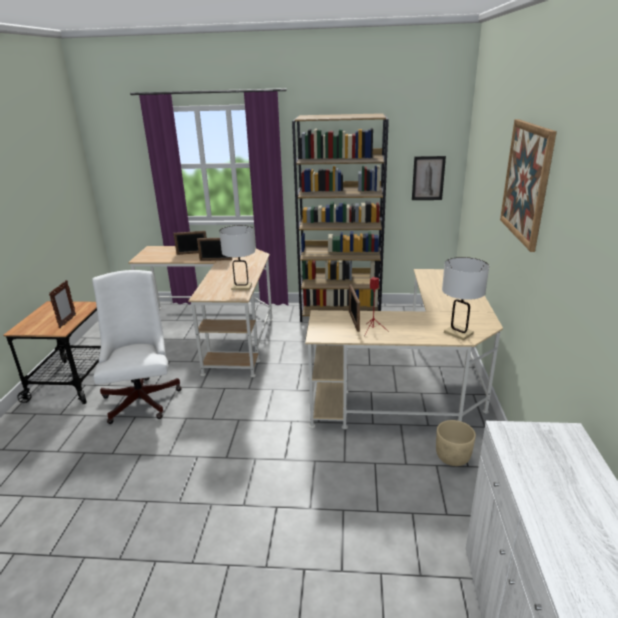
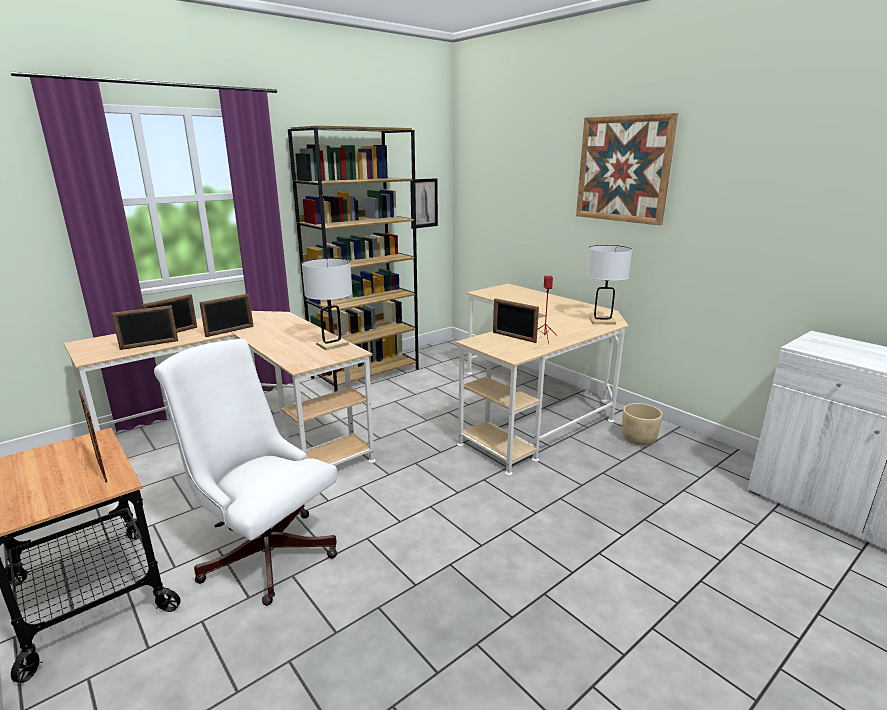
camera: 45 degrees left, 5 degrees down
(170, 258) = (149, 345): none -> picture frame

